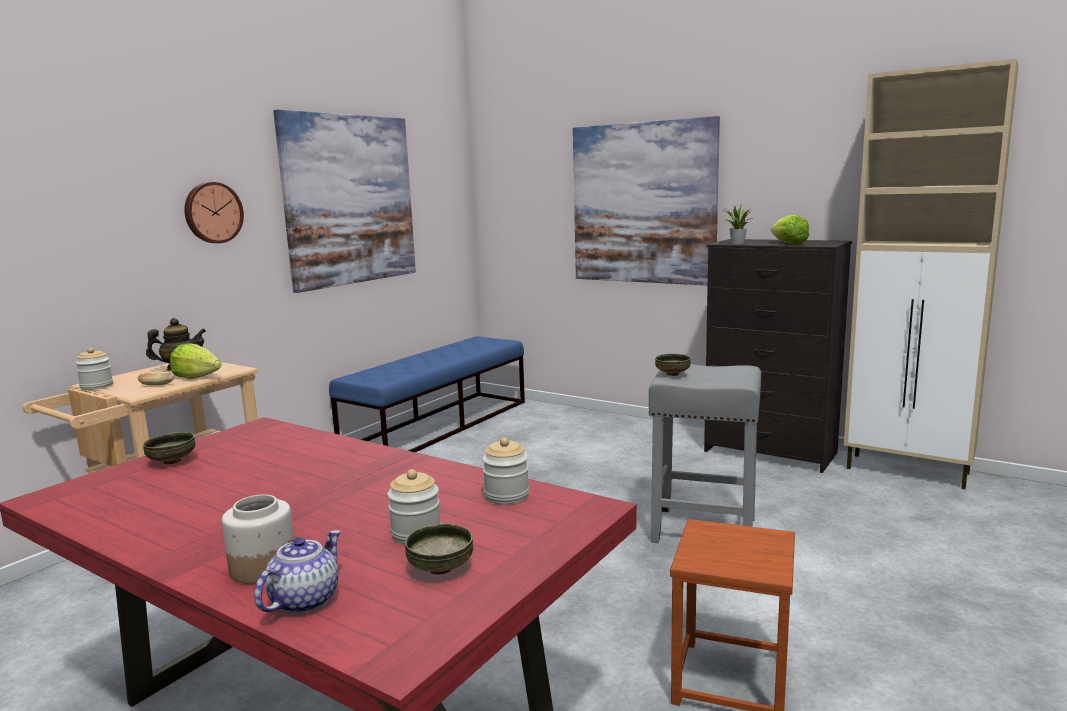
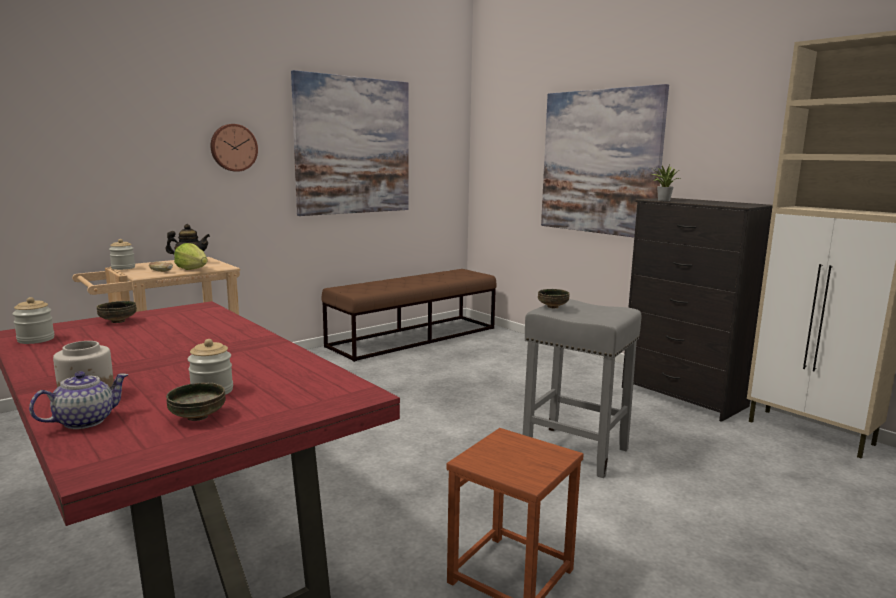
camera: 15 degrees right, 0 degrees up
(439, 425) = (414, 337): blue bench -> brown bench
(506, 495) = (308, 376): jar -> jar (36, 339)
(788, 243) = (709, 203): lettuce -> none

